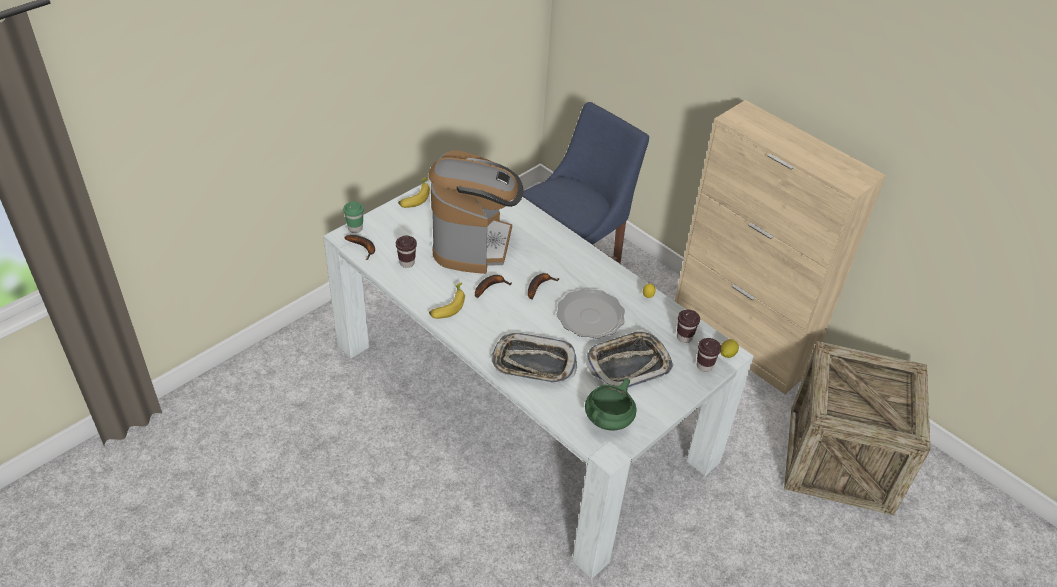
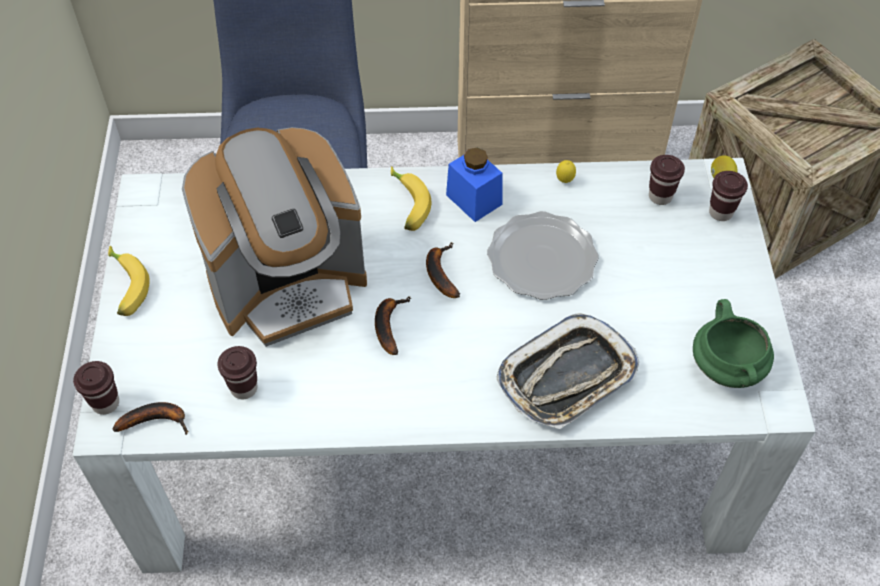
camera: 45 degrees left, 10 degrees up
(355, 228) = (105, 403): green cup -> brown cup
(447, 305) = (374, 398): banana -> banana (406, 205)
(473, 243) = (288, 285): coffee machine -> coffee machine turned 105 degrees clockwise
(595, 272) = (474, 199): none -> blue jar
(628, 364) = (655, 280): tray -> none

